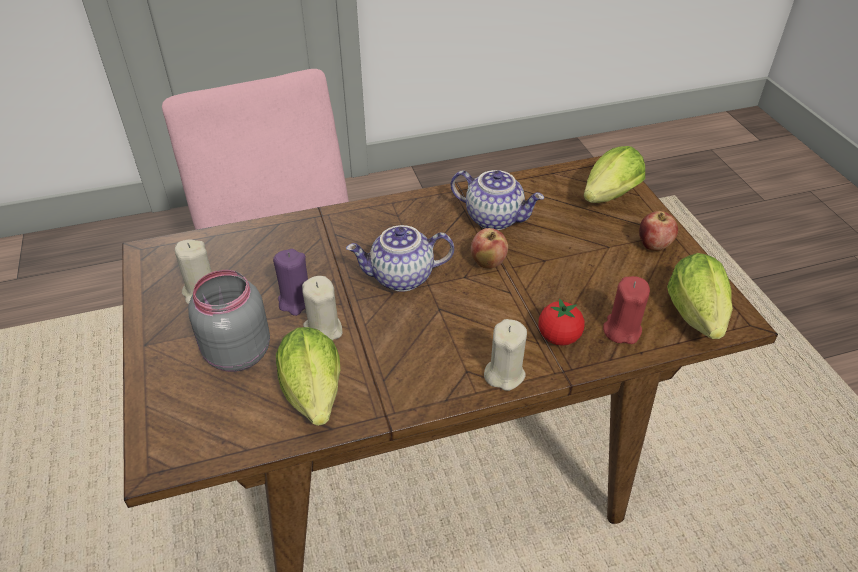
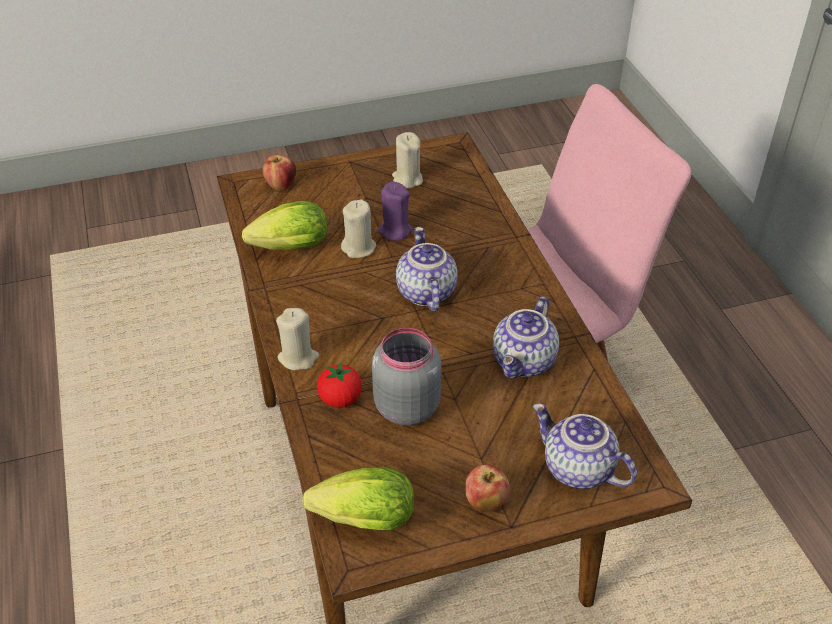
camera: 90 degrees right, 0 degrees up
(236, 354) = (336, 205): grey jar -> grey jar (405, 406)
(487, 263) = (448, 353): apple -> apple (281, 185)
(607, 198) = (576, 469): lettuce -> teapot
(621, 330) = (347, 450): red candle -> none

